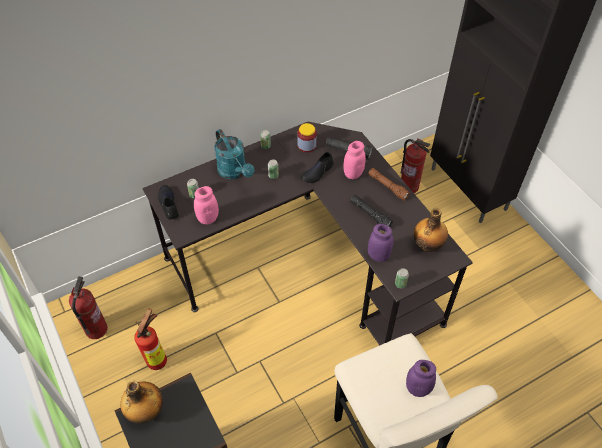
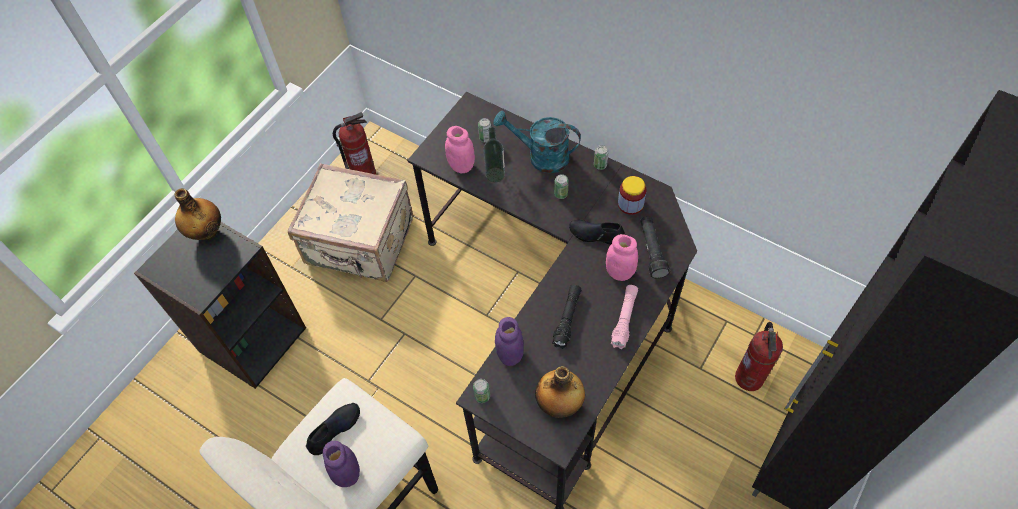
camera: 65 degrees right, 5 degrees up
(159, 359) = (360, 243): fire extinguisher -> beige suitcase
(168, 204) = (458, 123): black shoe -> black shoe (334, 429)
(230, 203) = (495, 175): none -> bottle
(235, 172) = (541, 156): turquoise watering can -> turquoise watering can turned 75 degrees clockwise
(387, 187) = (624, 319): brown flashlight -> pink flashlight

